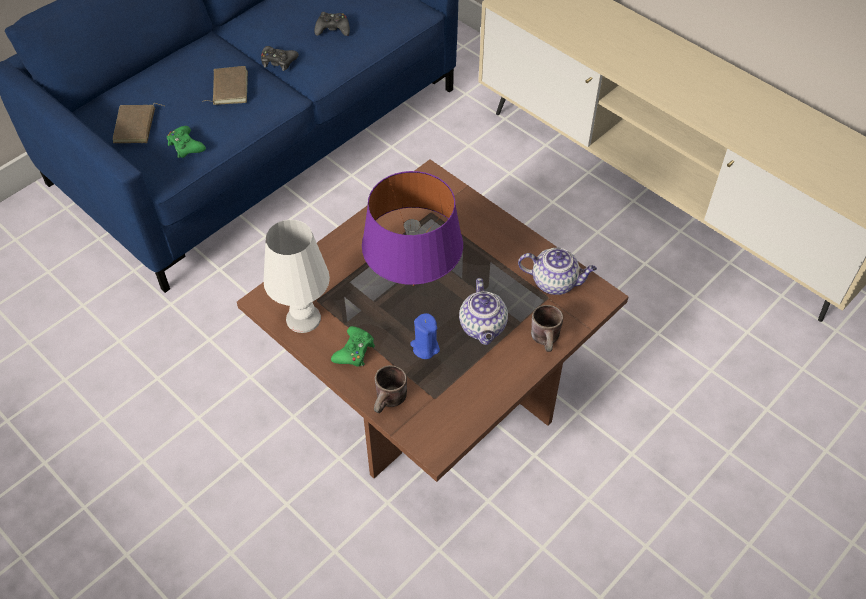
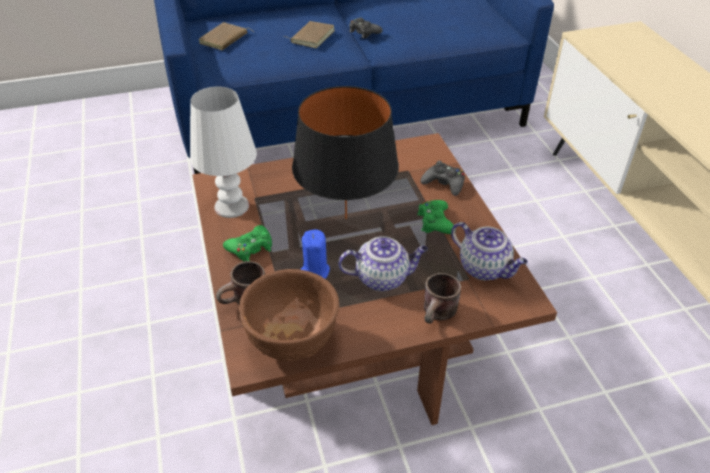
camera: 30 degrees right, 10 degrees down
(185, 146) = (247, 61): green game controller -> green game controller (435, 222)
(333, 29) = (424, 24): black game controller -> black game controller (444, 183)
(413, 285) = (346, 218): purple table lamp -> black table lamp
(454, 415) = (293, 341): none -> brown bowl
(483, 327) = (383, 278): teapot -> teapot turned 120 degrees counterclockwise

